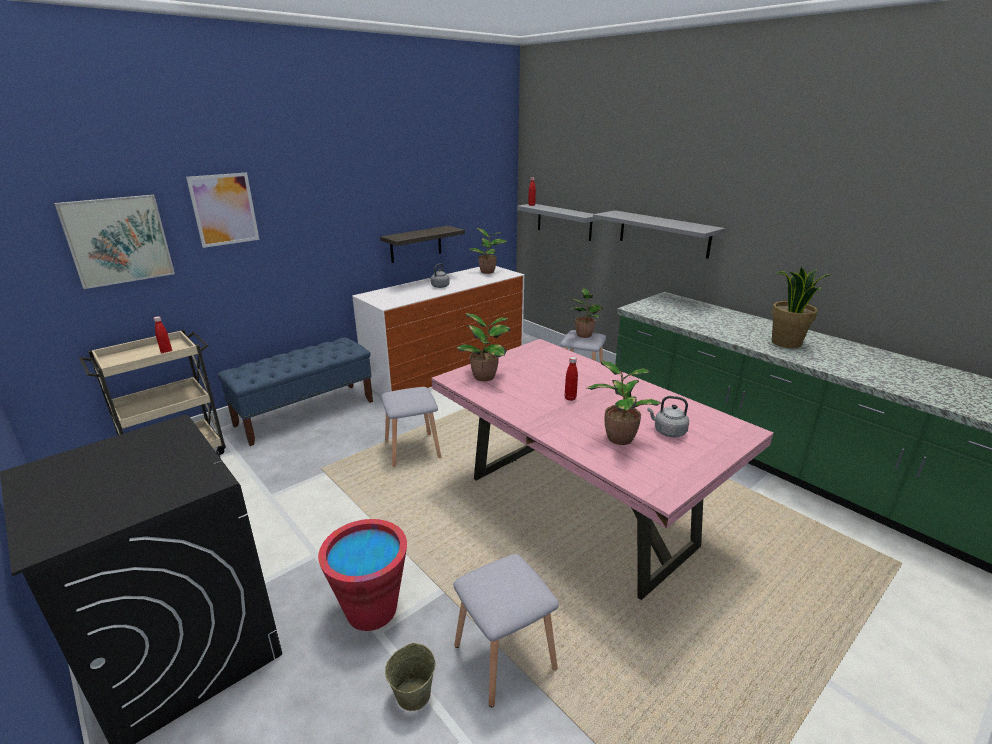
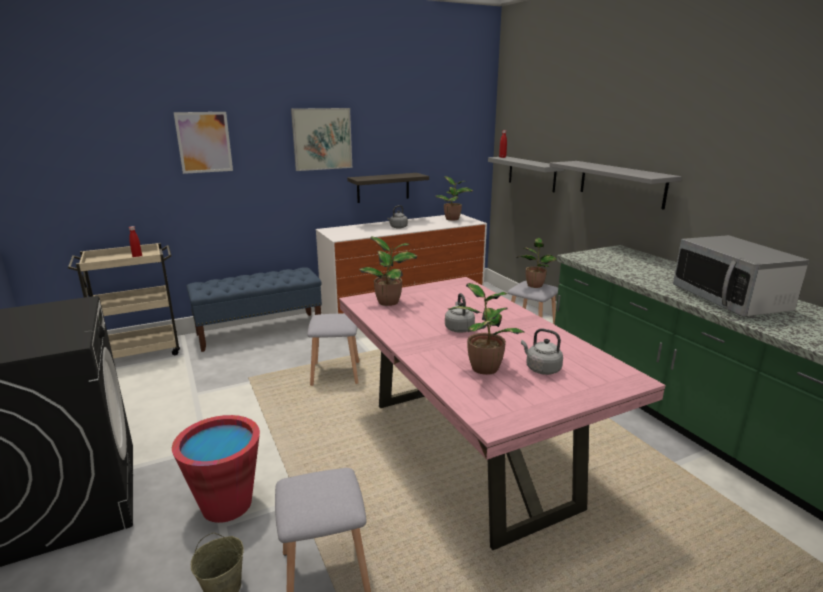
camera: 15 degrees right, 5 degrees down
(118, 240) = (113, 161): picture -> picture (322, 139)
(570, 398) = (459, 328): red bottle -> grey kettle
(786, 343) = (729, 300): potted plant -> microwave

